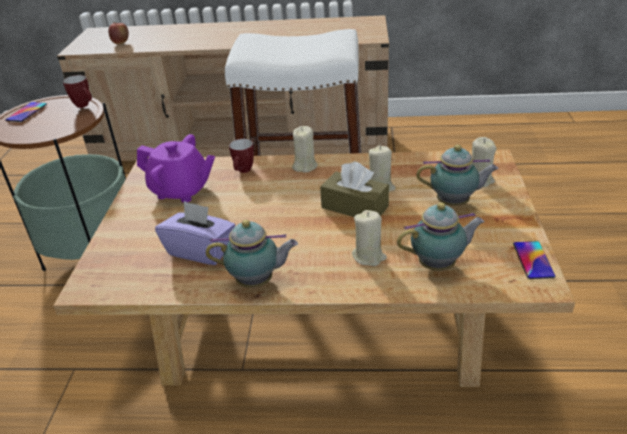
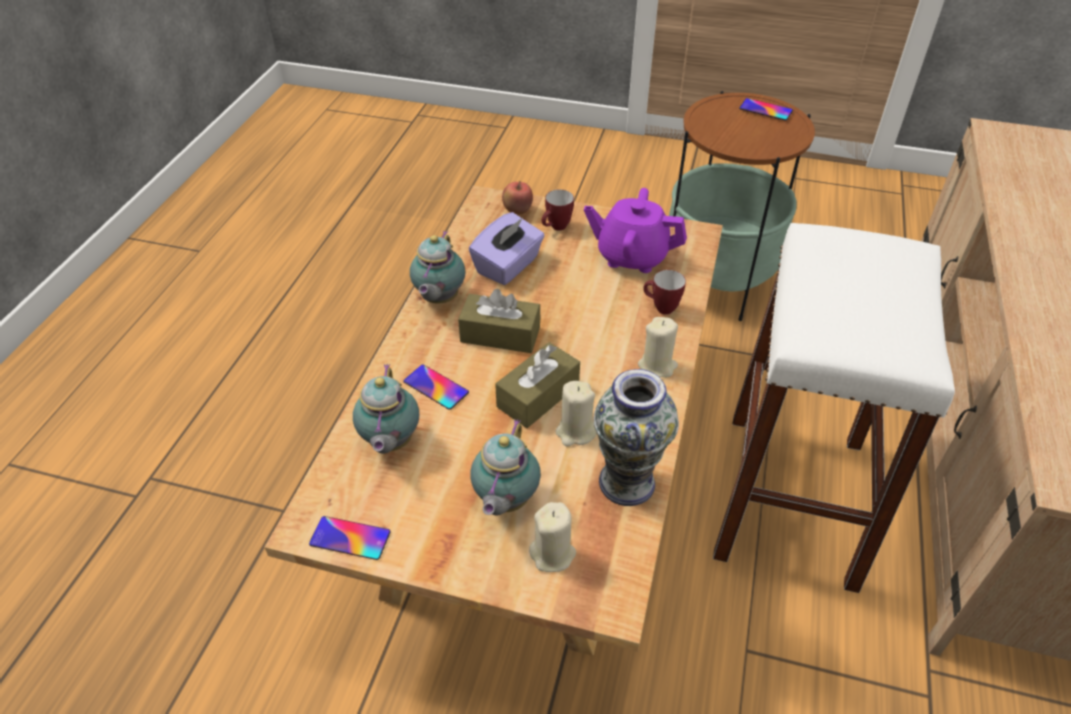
camera: 100 degrees right, 10 degrees up
(85, 106) = (771, 145): mug -> mug (556, 228)
(121, 43) = (1023, 167): apple -> apple (517, 211)
(181, 191) = (631, 256): purple teapot -> purple teapot turned 75 degrees clockwise
(295, 237) = (500, 334): none -> brown tissue box
(369, 256) = (436, 387): beige candle -> phone
(410, 165) = (626, 482): none -> vase

